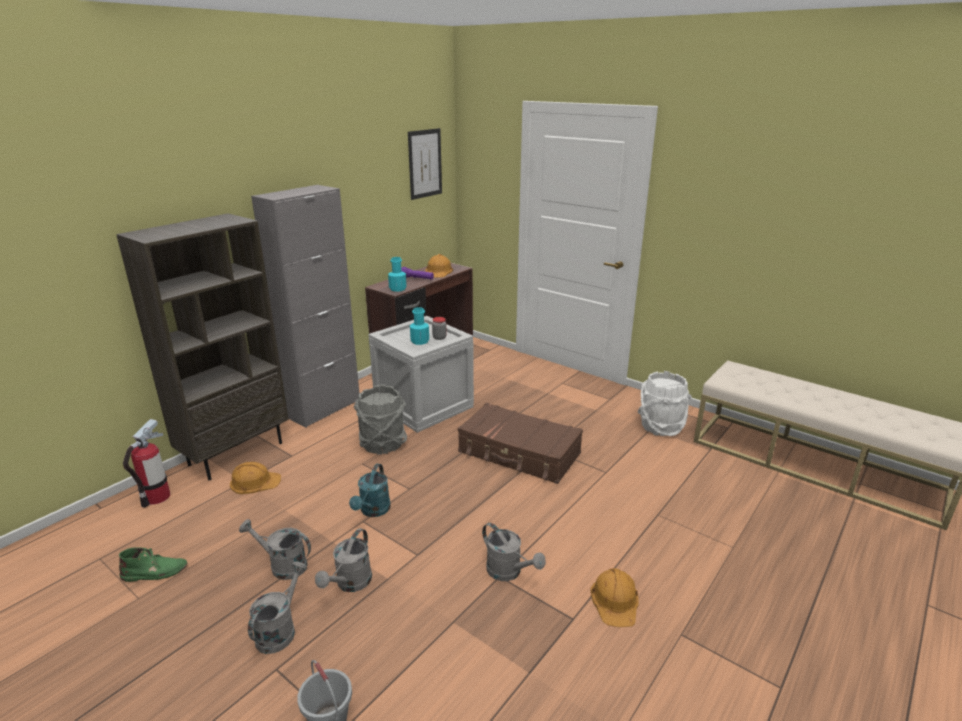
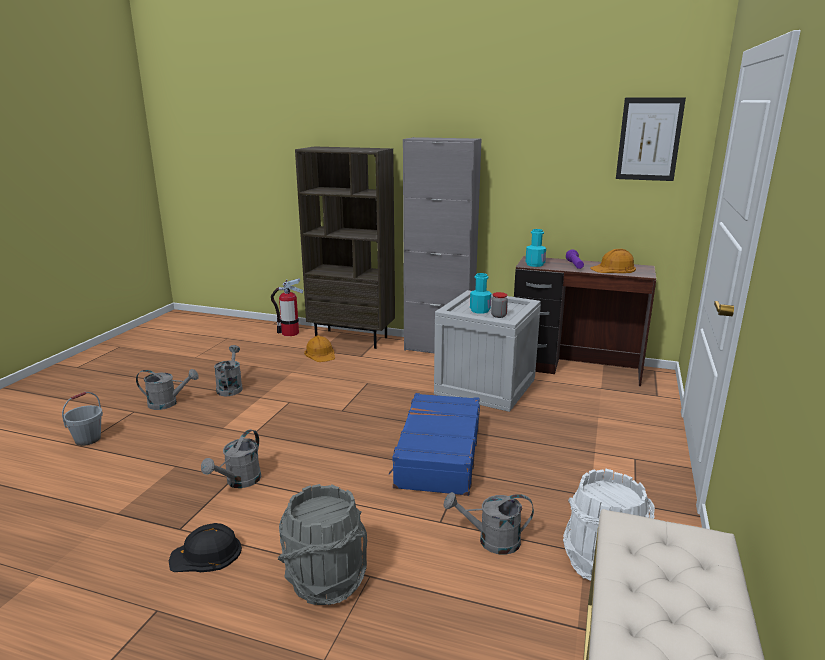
camera: 70 degrees right, 5 degrees down
(155, 572) = (218, 354): green boot -> none
(350, 584) = (214, 415): grey watering can -> grey watering can (491, 541)
(373, 511) = (303, 403): turquoise watering can -> none
(382, 444) = (403, 384): grey bucket -> grey bucket (325, 581)
(519, 453) = (438, 455): brown suitcase -> blue suitcase
(615, 600) = (206, 554): orange hard hat -> black hard hat

